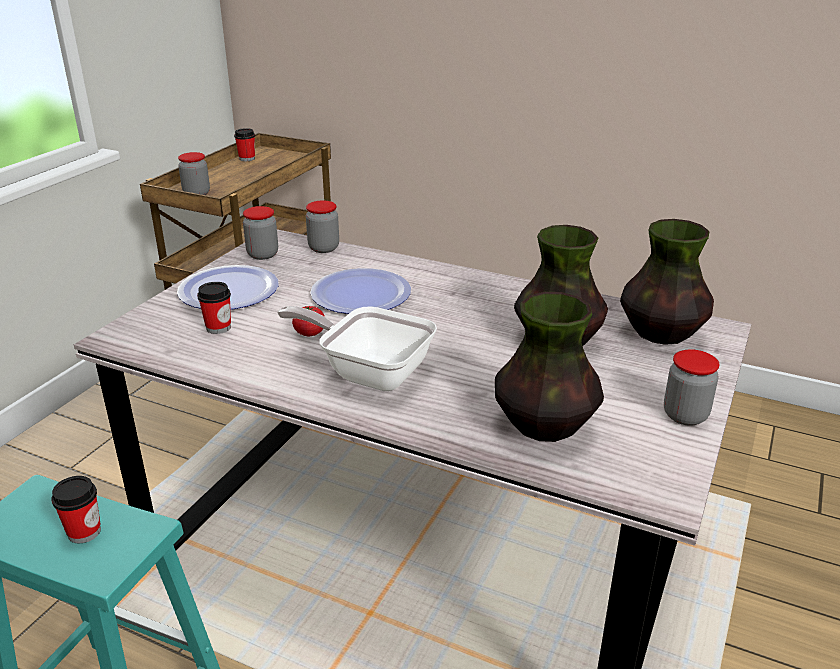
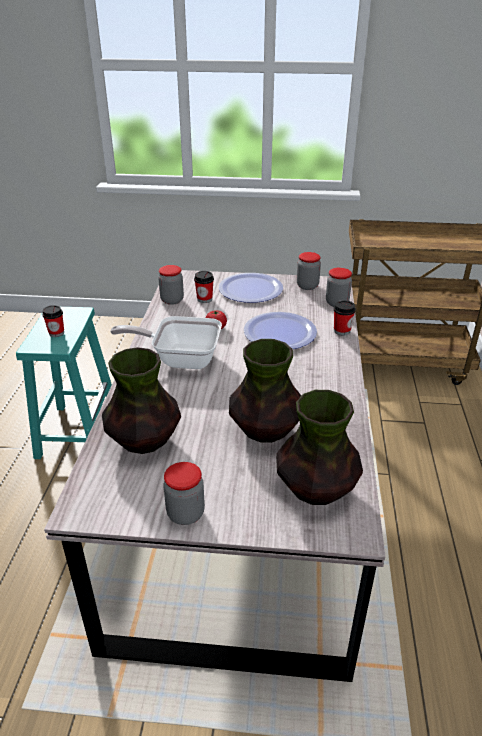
camera: 70 degrees right, 5 degrees up
(196, 194) = (373, 241): jar -> jar (172, 300)
(247, 158) = (455, 238): cup -> cup (342, 331)
(369, 372) = (180, 359): frying pan -> frying pan turned 90 degrees counterclockwise

